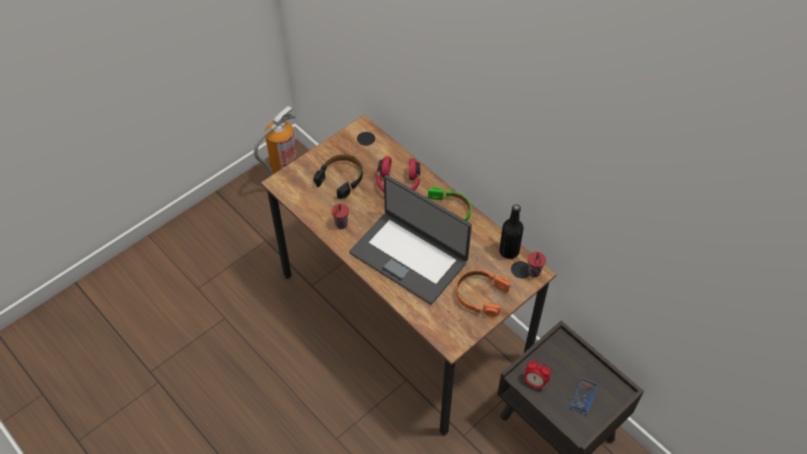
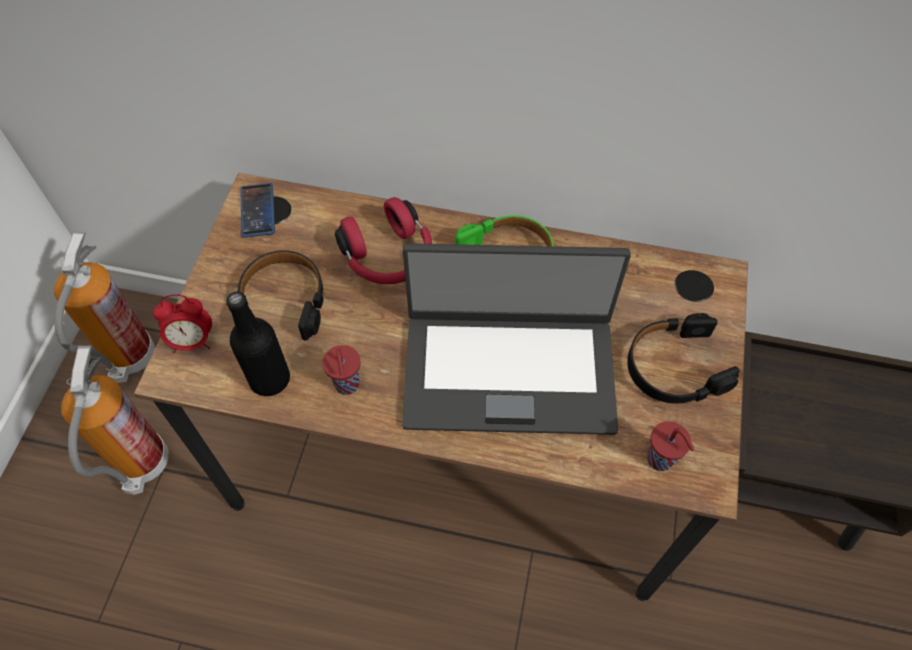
camera: 35 degrees left, 5 degrees up
(259, 233) = (143, 465): none -> fire extinguisher
(480, 295) = (674, 367): orange headphones -> black headphones
(509, 251) = (652, 267): black bottle -> black bottle (270, 379)
(534, 273) = (718, 279): red cup -> red cup (661, 460)
(534, 382) = (789, 450): alarm clock -> alarm clock (192, 341)
(584, 396) = (867, 426): phone -> phone (257, 210)

